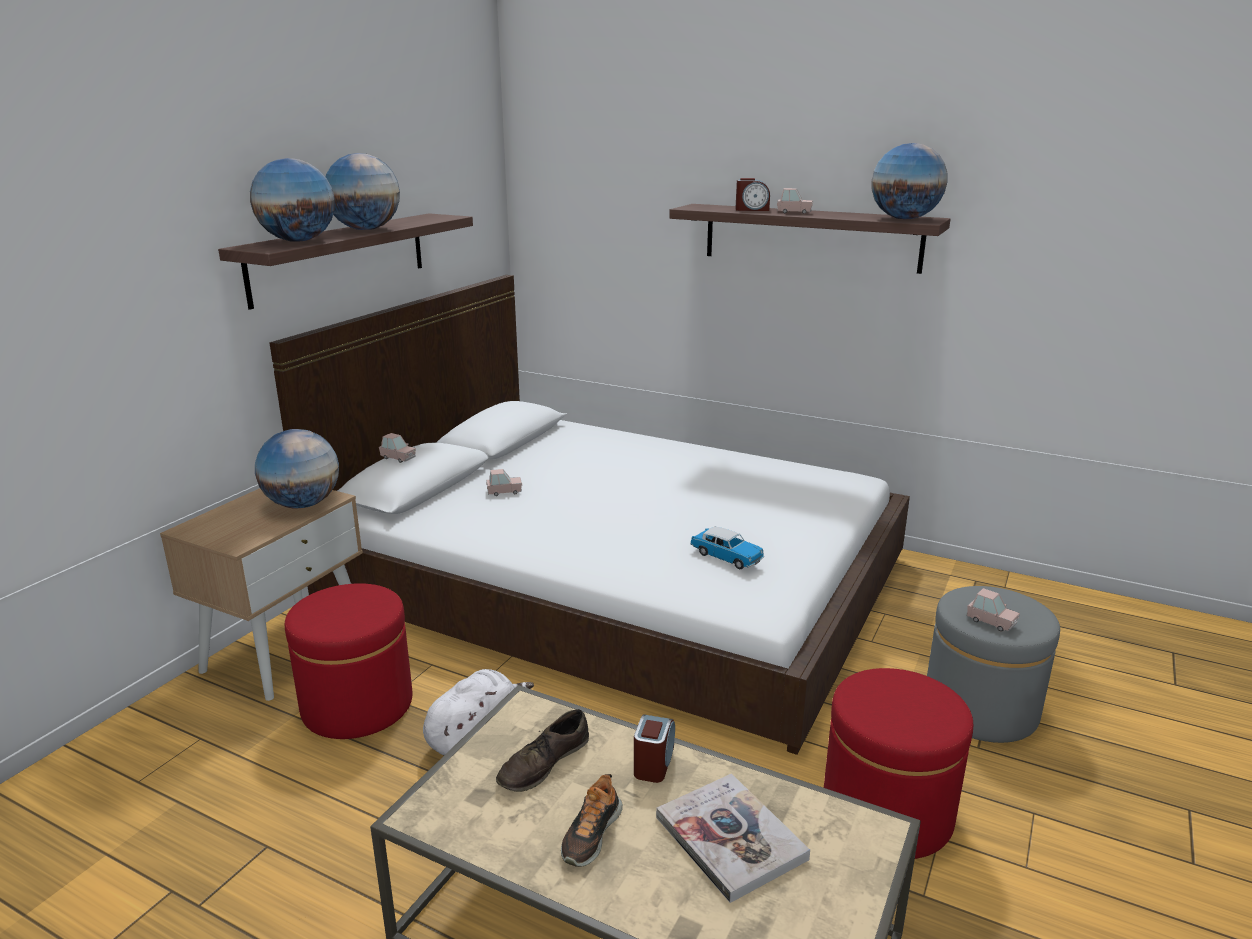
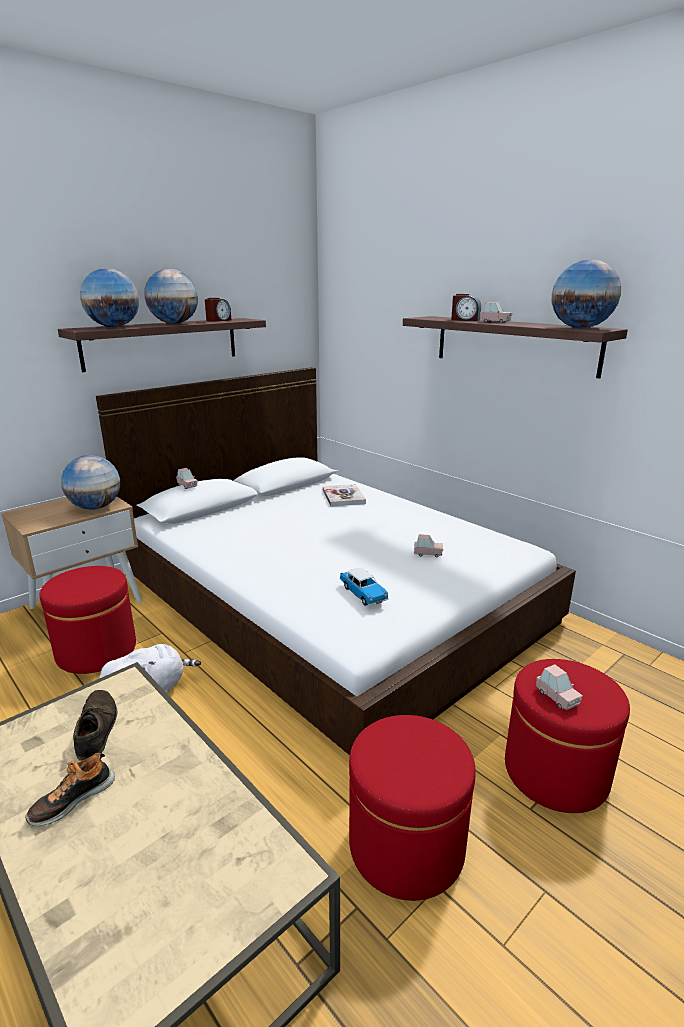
camera: 20 degrees right, 0 degrees up
(504, 492) = (252, 519): pink toy car -> pink toy car (428, 553)
(543, 763) = (96, 729): brown shoe -> brown shoe turned 105 degrees clockwise
(654, 762) = (170, 751): alarm clock -> alarm clock (218, 320)
(730, 838) = (167, 838): book -> book (343, 497)
(980, 708) = (555, 772): grey ottoman -> red ottoman

